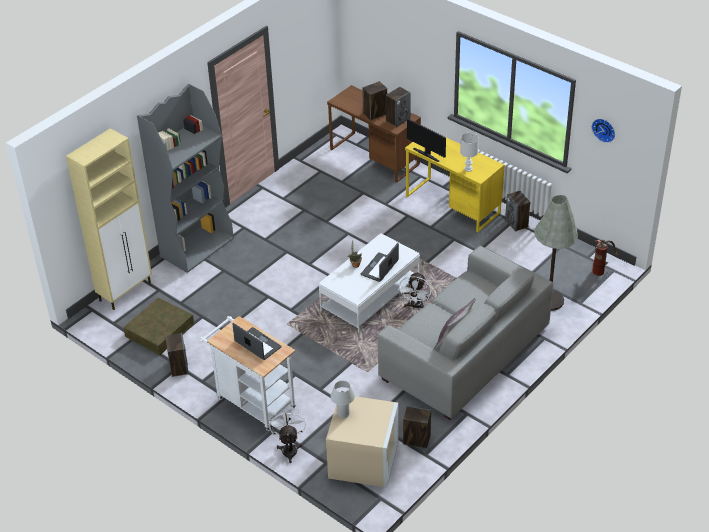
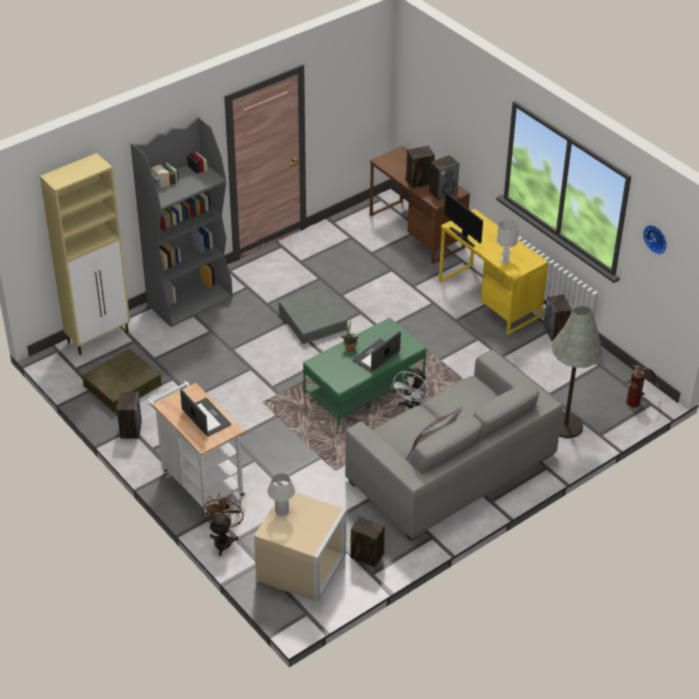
camera: 10 degrees right, 0 degrees up
(289, 448) = (223, 539): white fan -> brown fan
(309, 247) = (313, 320): none -> grey storage box
(370, 296) = (364, 387): white coffee table -> green coffee table

